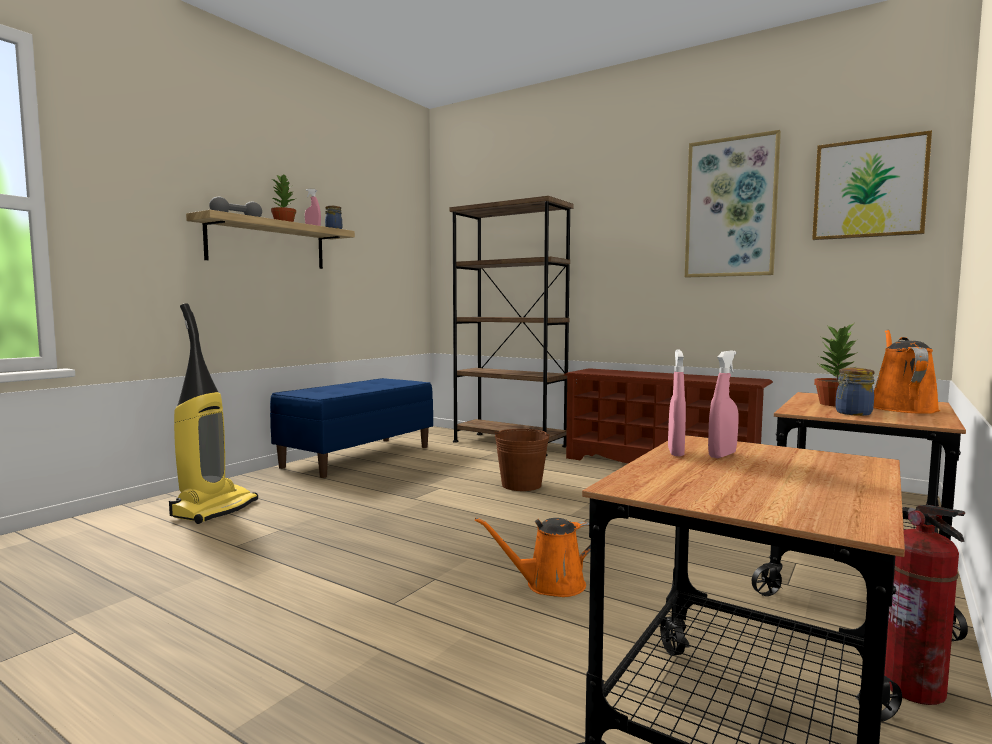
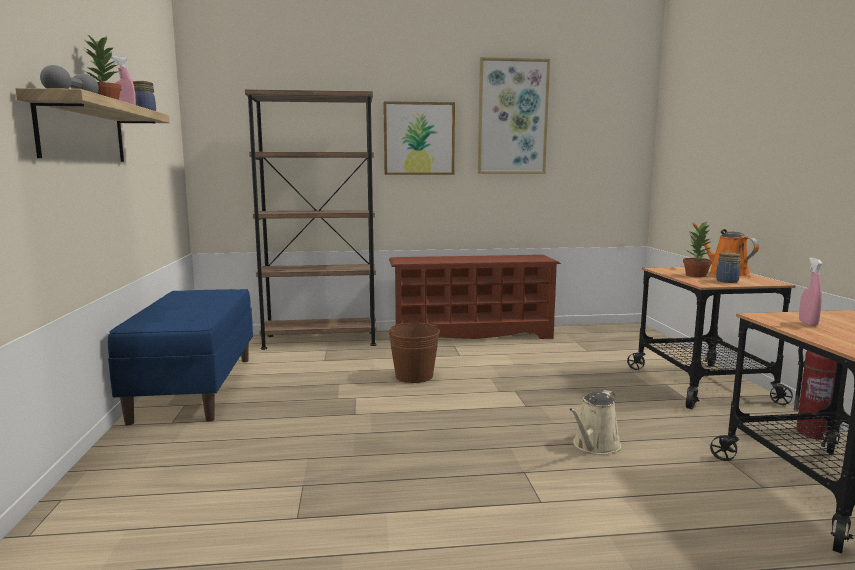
camera: 40 degrees left, 5 degrees up
(214, 509) = (167, 494): vacuum cleaner -> none
(549, 585) = (594, 446): orange watering can -> beige watering can
(675, 452) = (790, 326): pink spray bottle -> none
(869, 188) = (605, 113): picture -> picture (419, 138)

